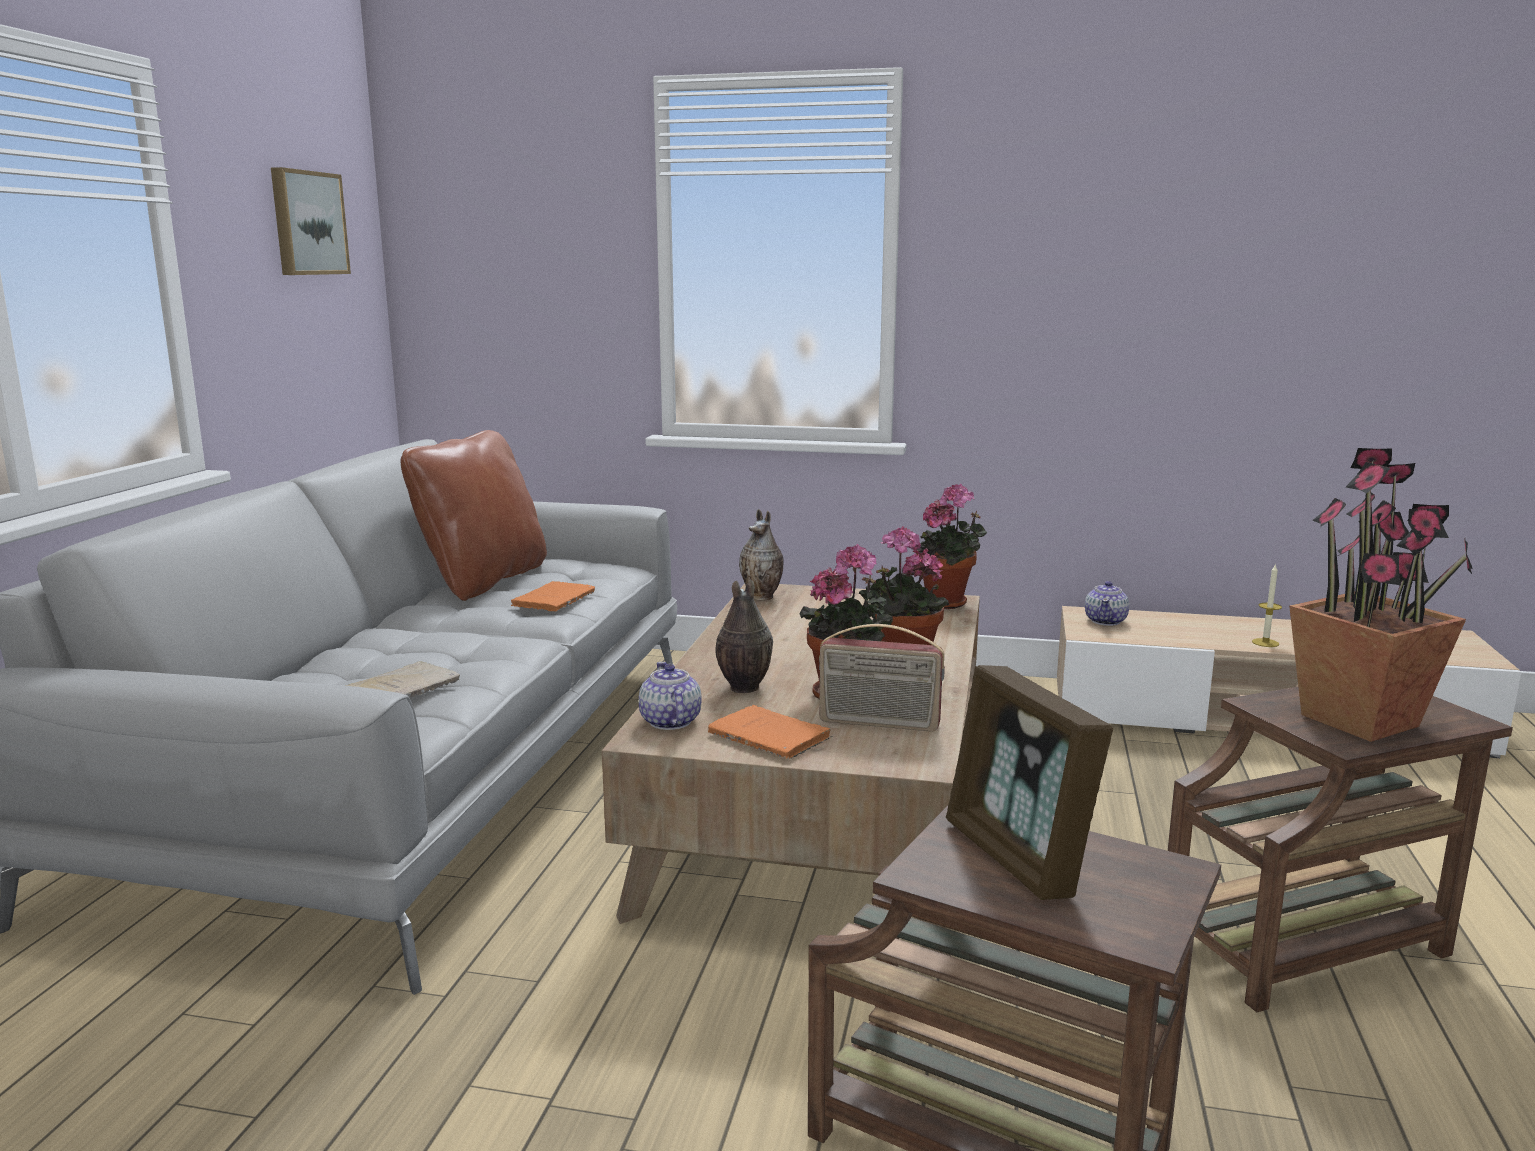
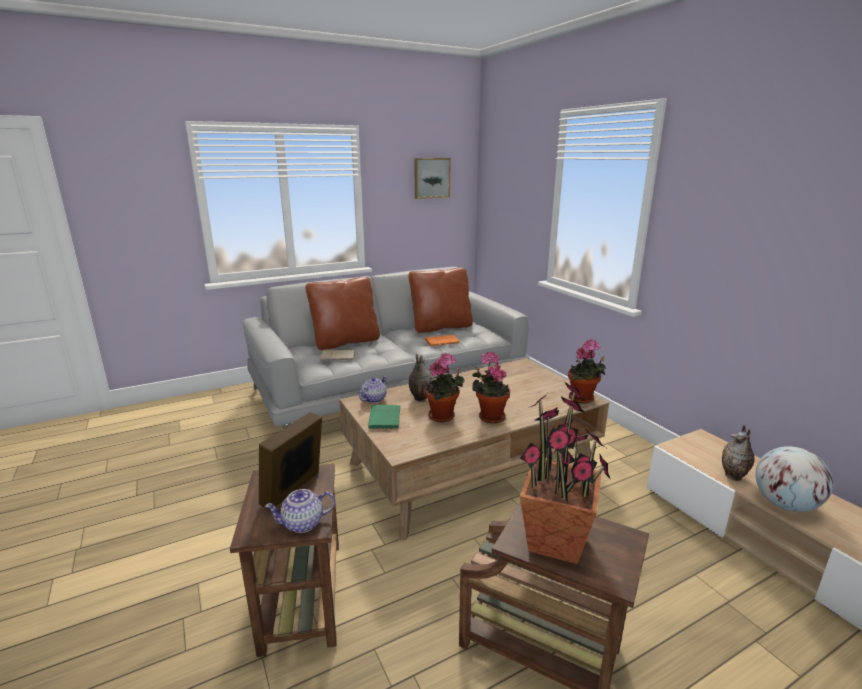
camera: 50 degrees right, 5 degrees up
(334, 663) = (345, 342): none -> brown pillow
(763, 597) = (515, 367): vase -> vase (734, 477)
(772, 737) = (385, 419): orange book -> green book
(878, 723) = (425, 432): radio -> none
(1106, 621) = (705, 446): teapot -> teapot (303, 523)
(1265, 643) = (784, 504): candle -> globe

